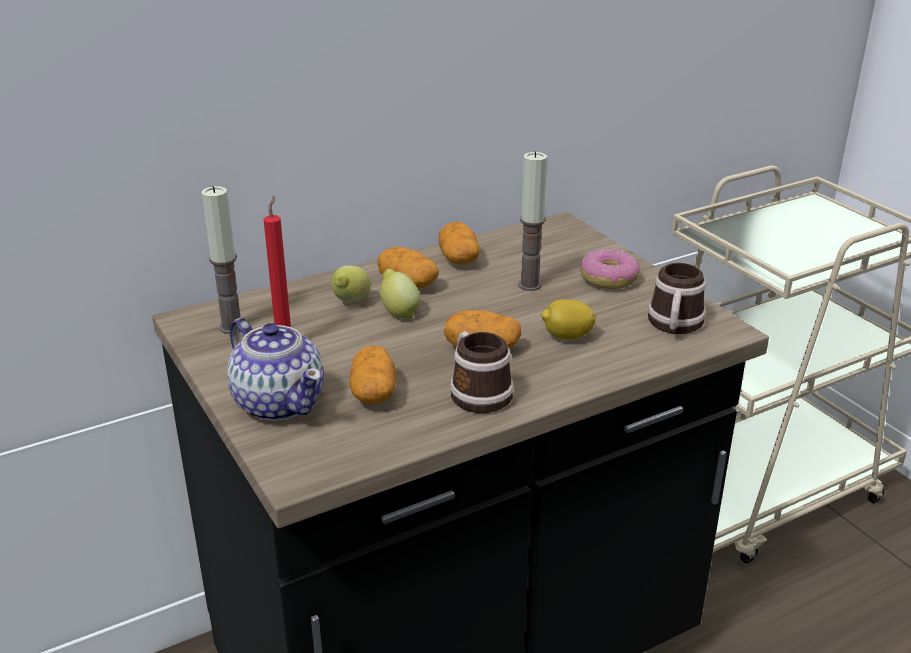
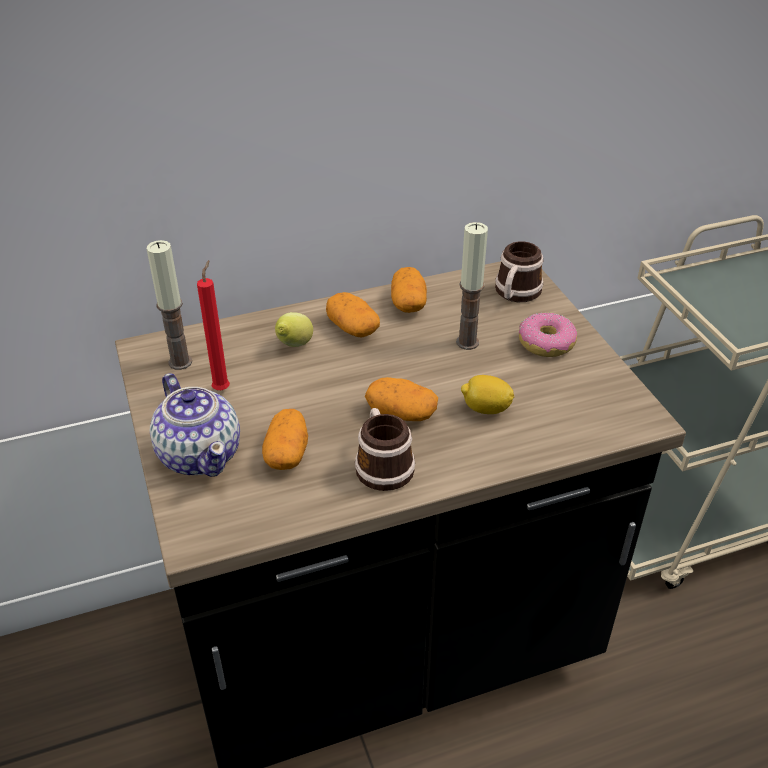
camera: 10 degrees right, 10 degrees up
(398, 312) = (335, 362): lemon -> none
(674, 325) = (594, 408): mug -> mug (515, 294)

